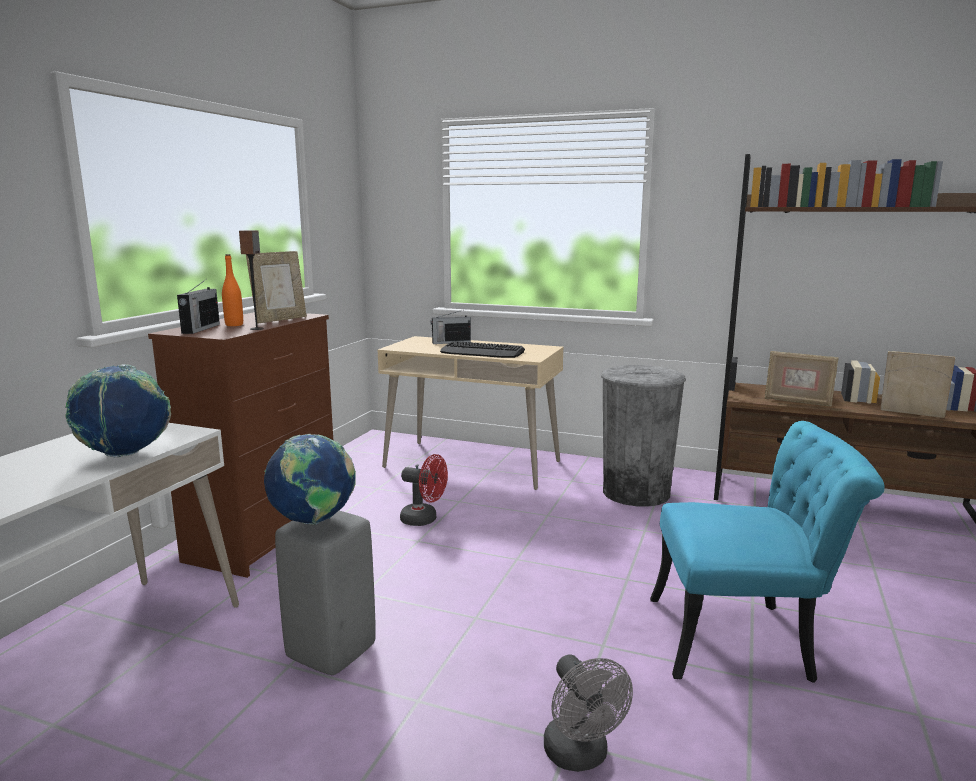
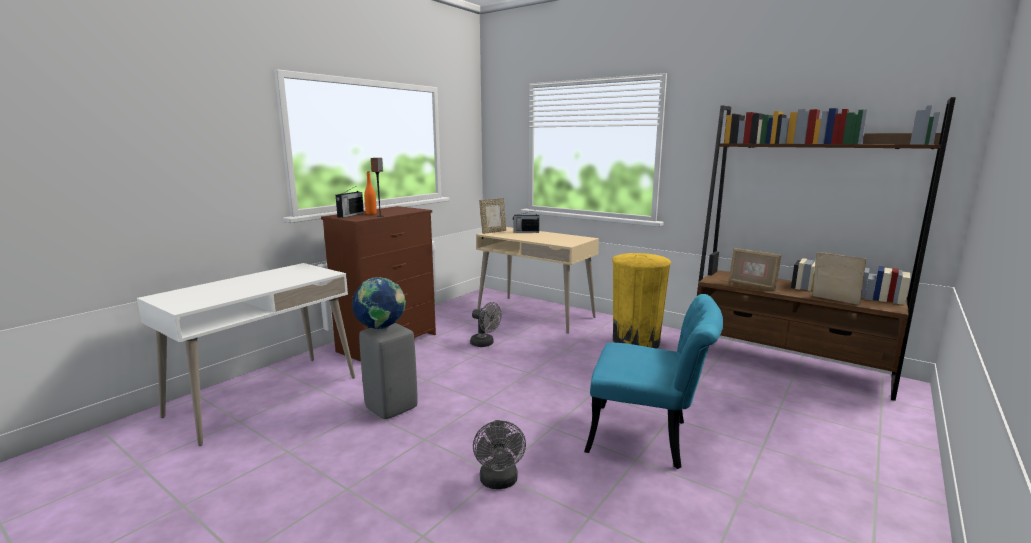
camera: 15 degrees right, 0 degrees up
(125, 455) = (288, 282): globe -> none
(280, 319) = (400, 211): picture frame -> picture frame (493, 232)
(424, 520) = (485, 344): red fan -> grey fan
(482, 352) = (540, 239): keyboard -> none
(636, 492) = (636, 342): grey trash can -> yellow trash can

